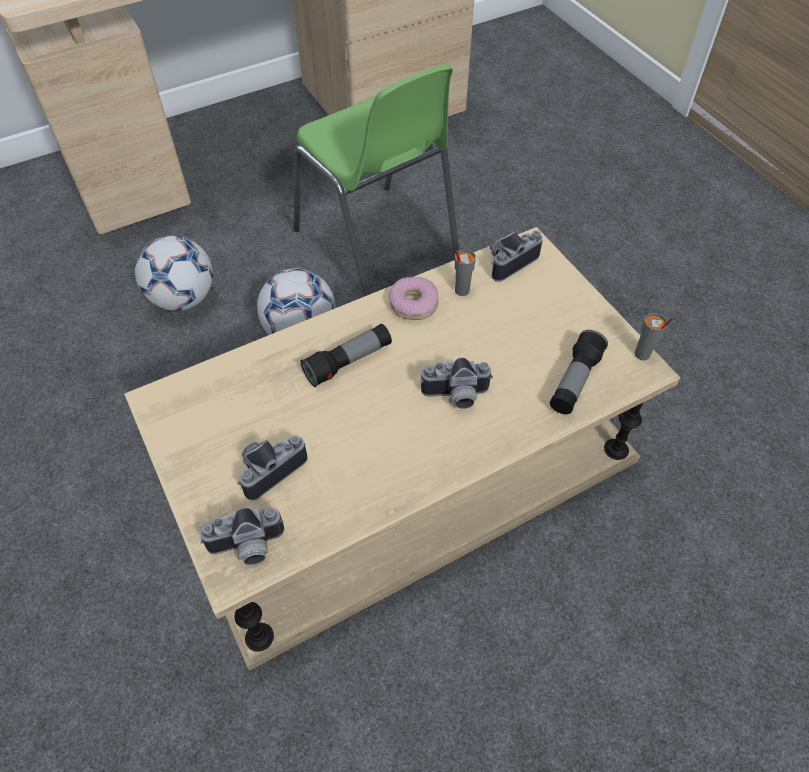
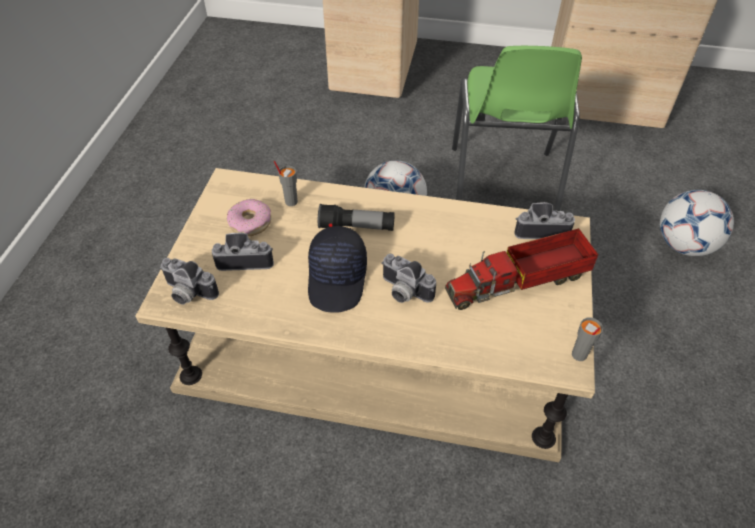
camera: 40 degrees right, 5 degrees down
(183, 298) = (342, 153): football -> football (683, 245)
(385, 425) = (338, 279): none -> black cap
(413, 304) = (438, 217): donut -> donut (250, 222)
(461, 290) = (482, 228): grey cup -> grey cup (291, 201)
(540, 321) = (520, 282): none -> toy truck
(574, 381) = (501, 338): flashlight -> none

